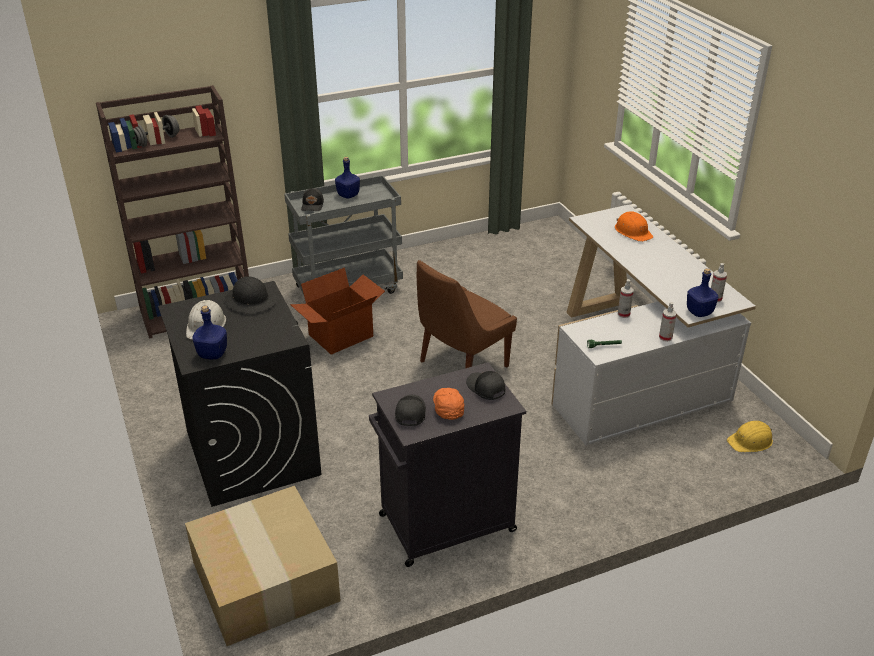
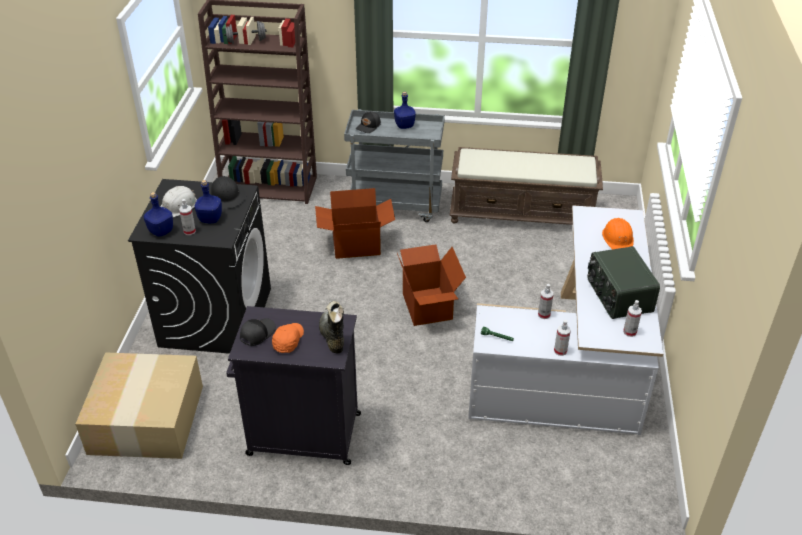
camera: 30 degrees right, 5 degrees up
(245, 344) = (189, 231): none -> spray bottle
(461, 365) = (428, 306): brown chair -> cardboard box
(474, 259) = (522, 214): none -> brown bench
(485, 388) = (331, 337): black cap -> black boot
(678, 274) = (618, 295): none -> radio
(699, 312) = (600, 339): blue bottle -> blue bottle (210, 218)
(750, 441) = (623, 480): yellow hard hat -> none

